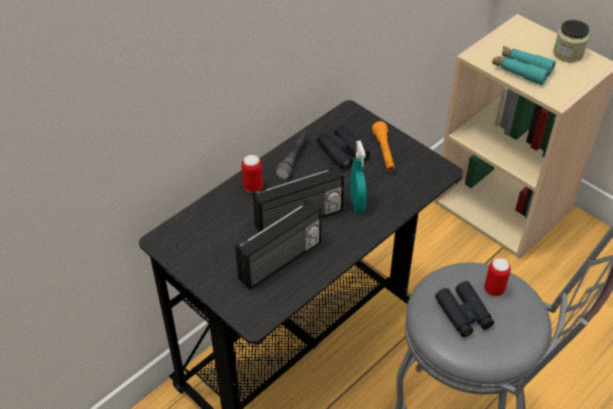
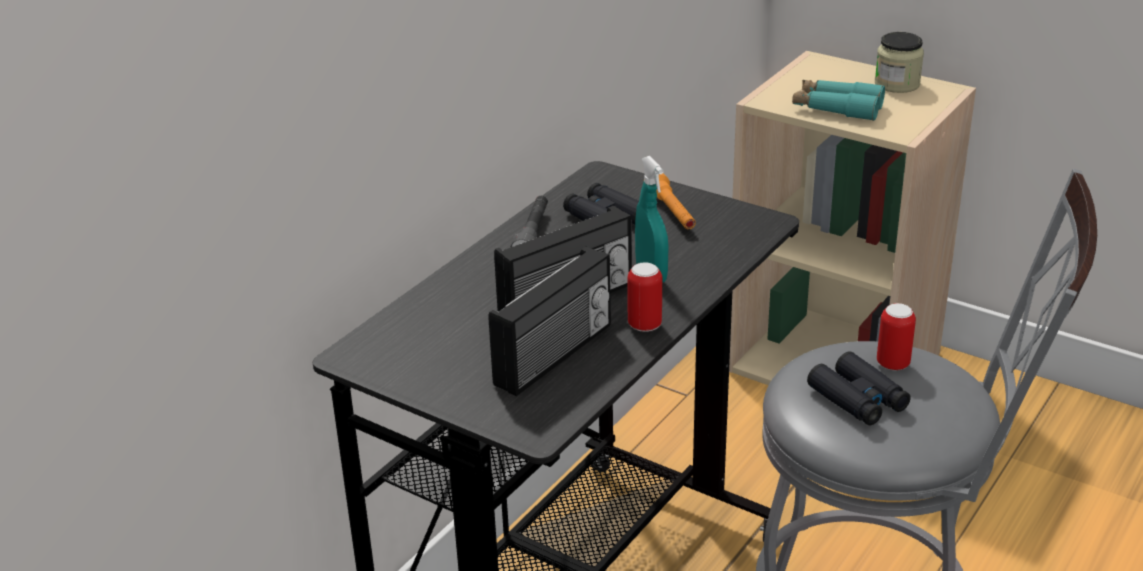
camera: 10 degrees left, 15 degrees down
(253, 187) = (479, 275): can -> can (644, 325)

